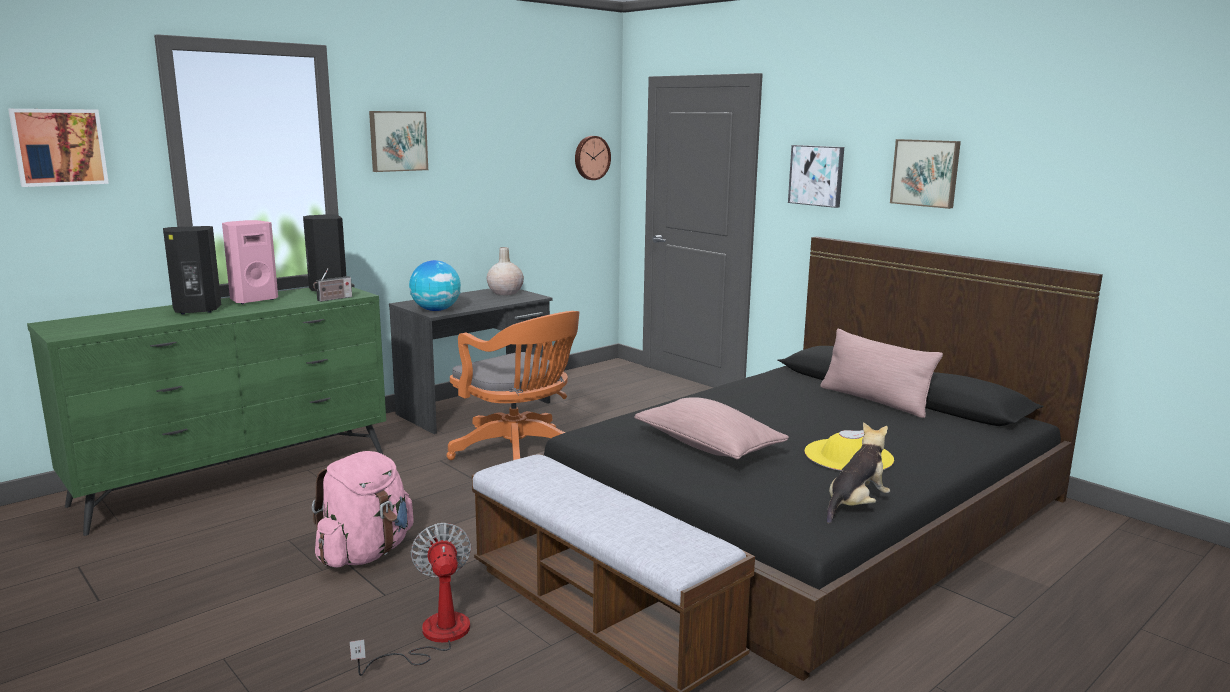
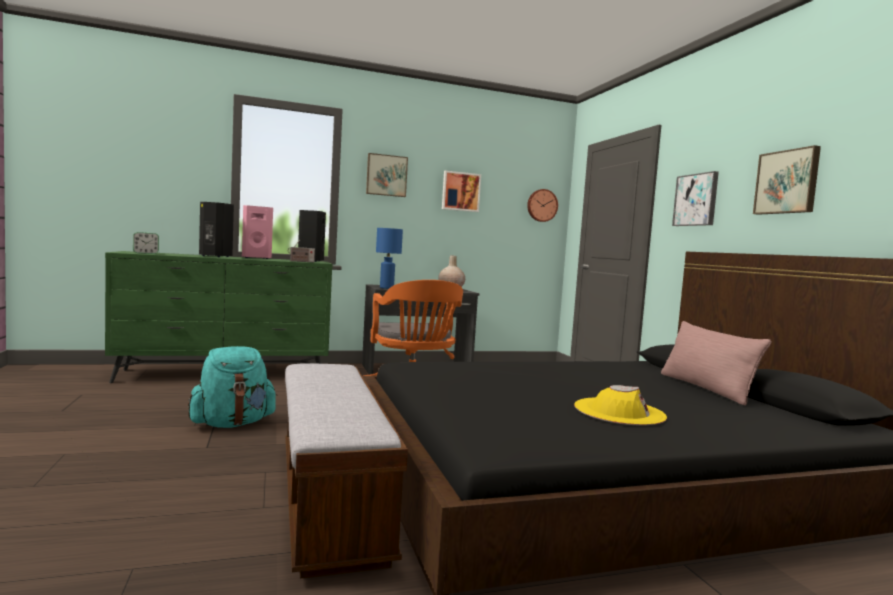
camera: 25 degrees right, 10 degrees down
(59, 147) = (167, 154): picture -> picture (460, 191)
(100, 328) = (145, 253): none -> alarm clock
(366, 553) = (232, 424): pink backpack -> turquoise backpack
(432, 637) = (194, 478): fan -> none
(436, 310) = (386, 288): globe -> blue table lamp
(708, 447) = (494, 384): pink pillow -> none
(855, 506) = (571, 441): plush toy -> none

